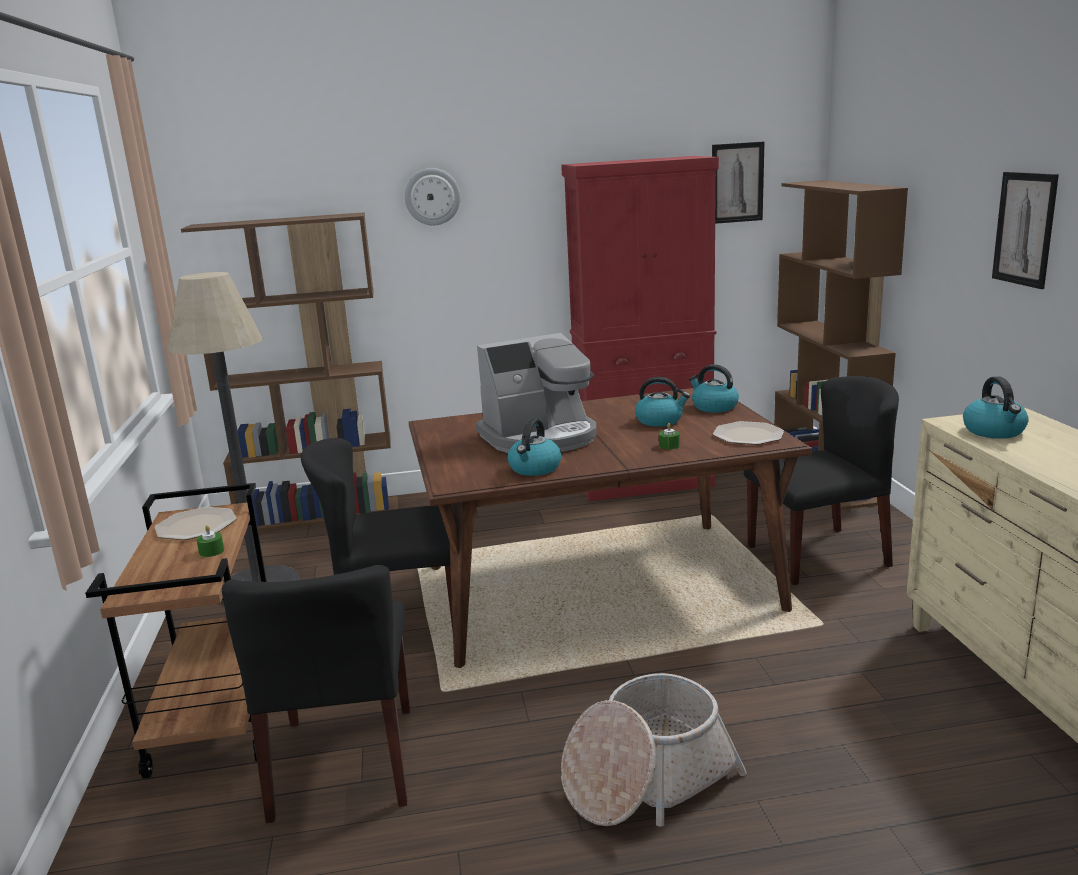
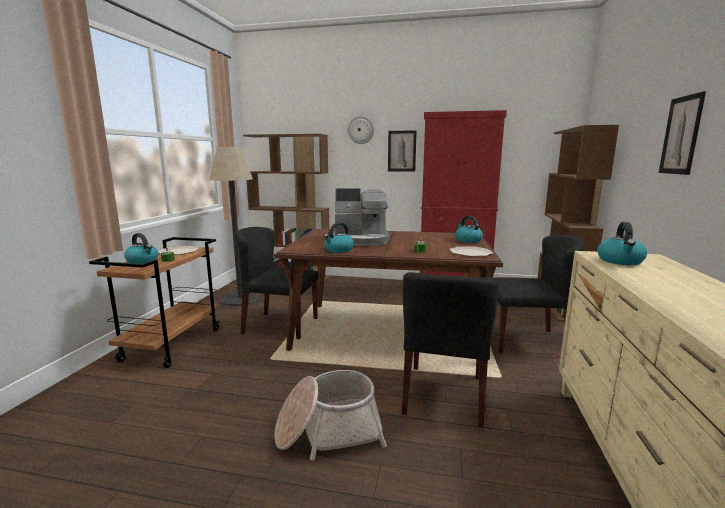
camera: 20 degrees right, 5 degrees down
(345, 762) = (198, 378): black chair -> black chair (444, 395)
(660, 420) = (430, 242): kettle -> kettle (143, 261)
(737, 182) = (526, 131): picture -> picture (402, 151)

